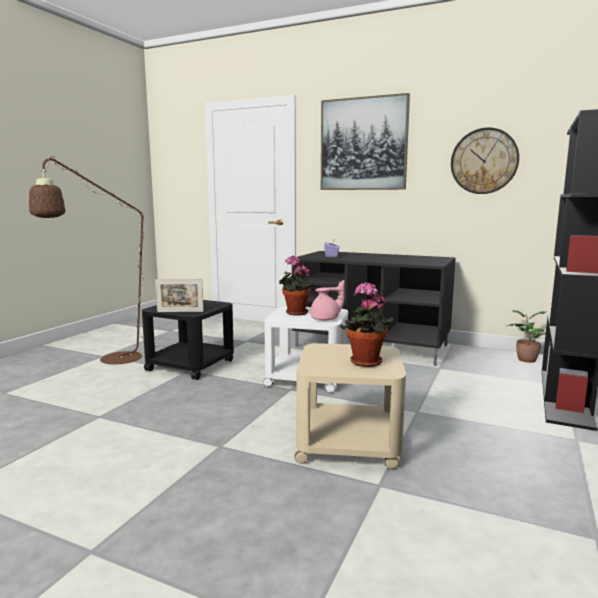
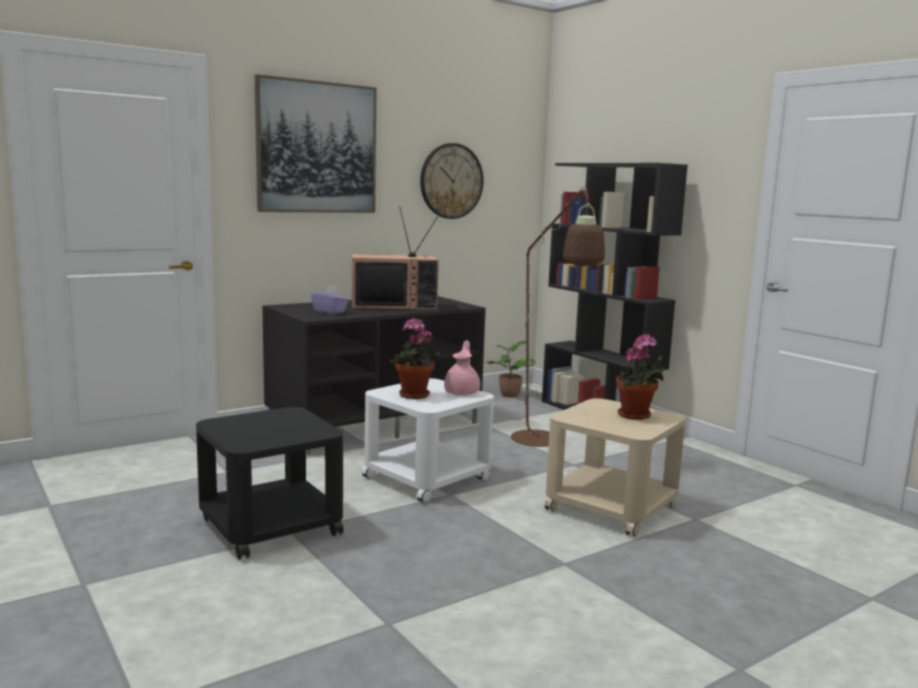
camera: 60 degrees left, 0 degrees up
(111, 360) = (128, 580): brown floor lamp -> brown floor lamp (542, 442)
(180, 311) = (297, 436): picture frame -> none
(385, 258) = (395, 306): none -> television

